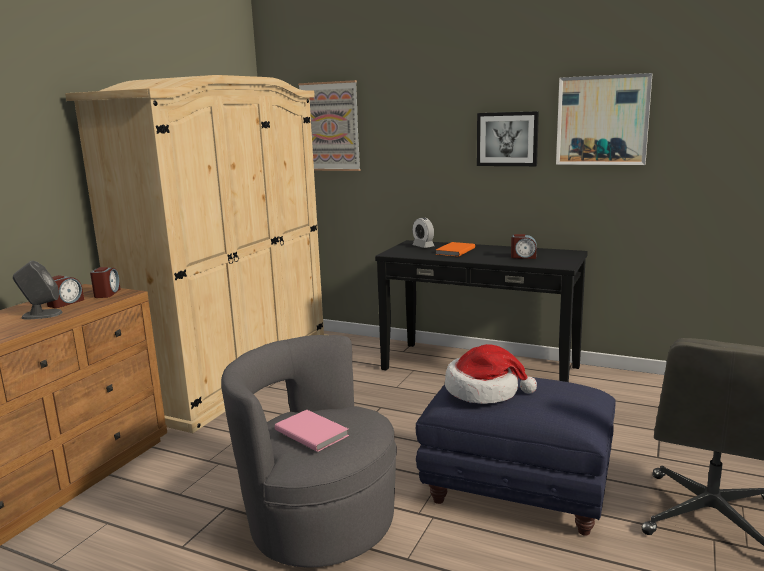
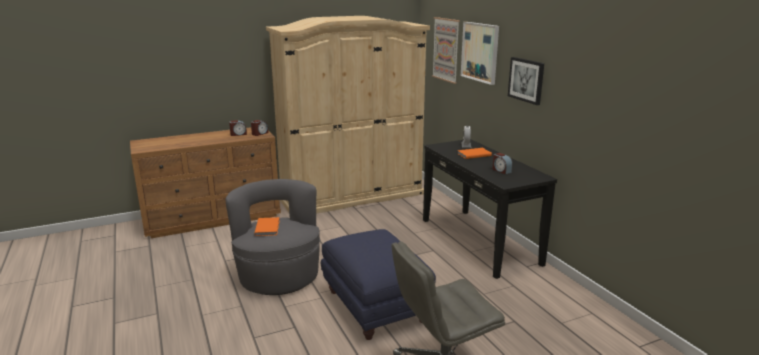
camera: 40 degrees right, 5 degrees up
(41, 315) = (221, 137): grey speaker -> none
(312, 432) = (268, 227): pink book -> orange book
(484, 391) = (360, 240): hat -> none
(602, 120) = (578, 79): picture -> picture (480, 52)

